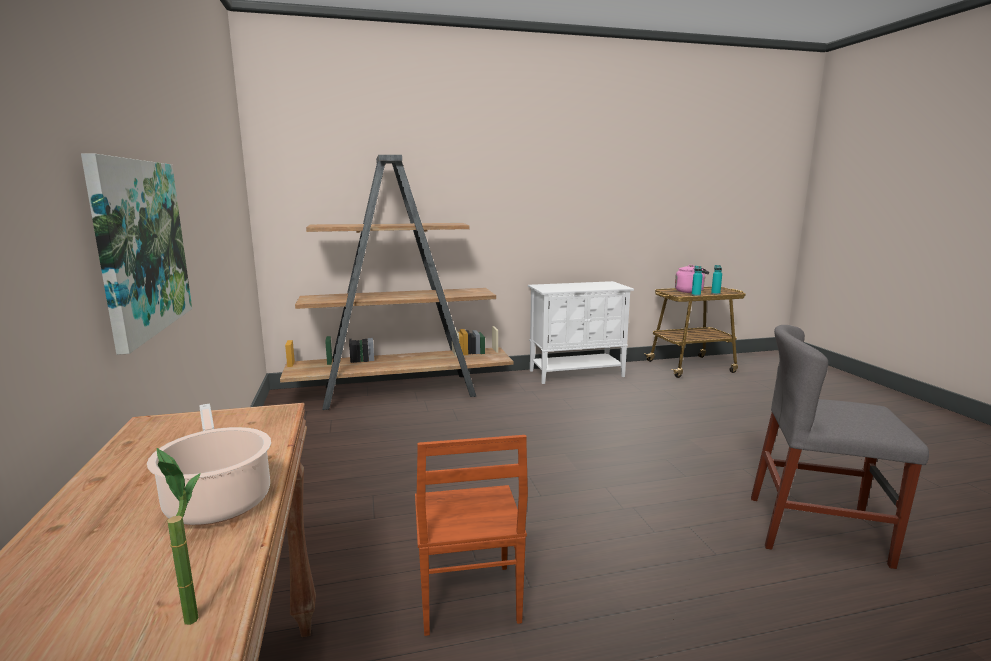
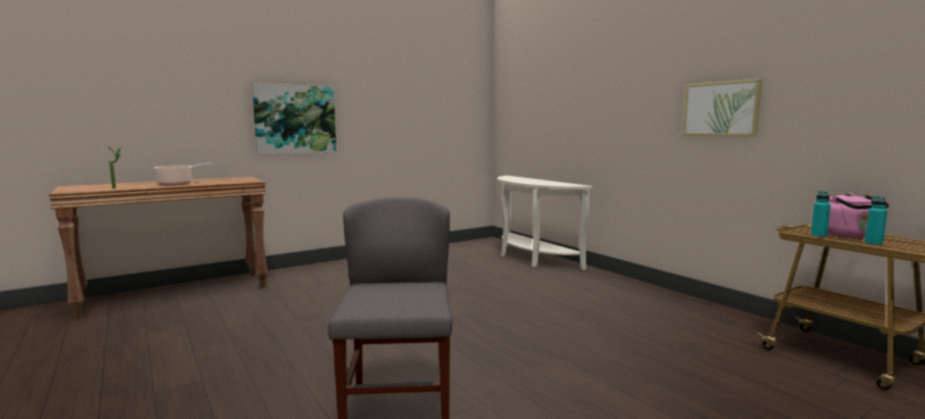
camera: 70 degrees right, 5 degrees down
(402, 391) = (531, 258): brown bookcase -> white console table
(467, 600) = (285, 308): brown chair -> none
(577, 373) = (674, 300): white cabinet -> none
(586, 207) = (720, 109): none -> picture

